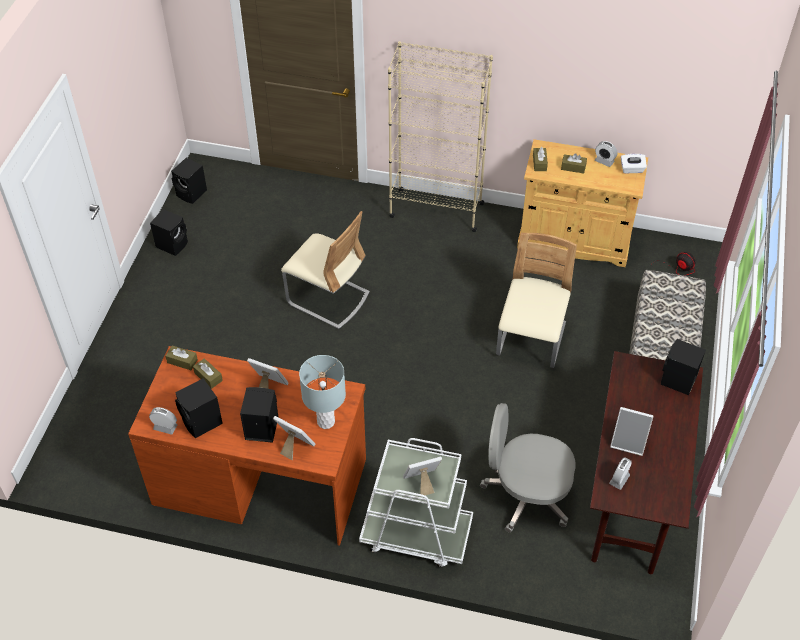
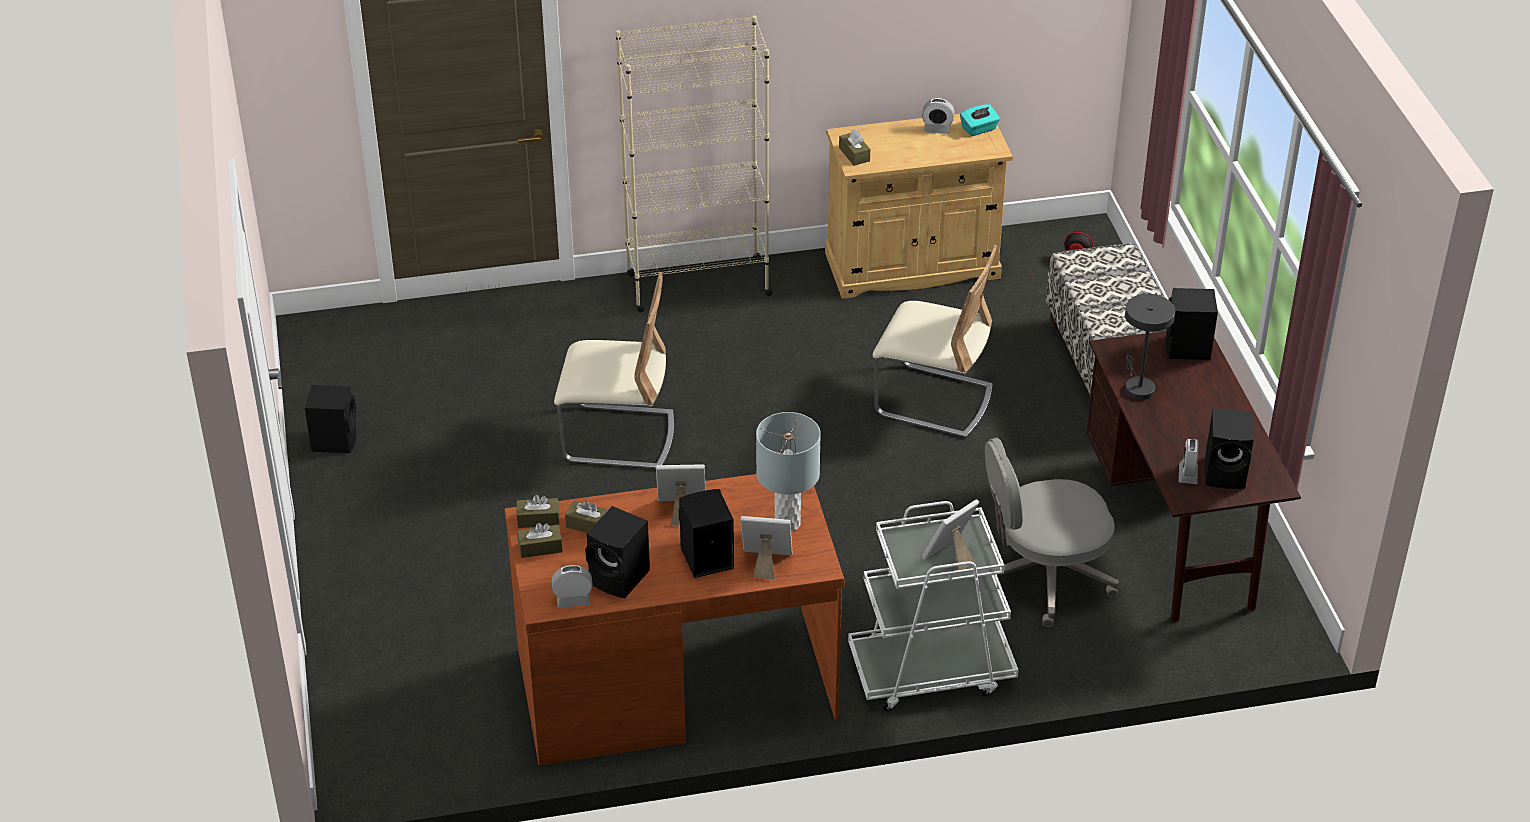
camera: 25 degrees left, 10 degrees down
(192, 194) = (318, 367): black speaker -> black speaker (1226, 473)
(531, 340) = (933, 401): beige chair -> beige chair turned 120 degrees clockwise
(573, 167) = (902, 147): brown tissue box -> brown tissue box (540, 547)
(626, 398) = (1137, 386): none -> grey table lamp
(628, 442) = (1172, 432): picture frame -> none
(632, 169) = (979, 129): white tissue box -> turquoise tissue box

